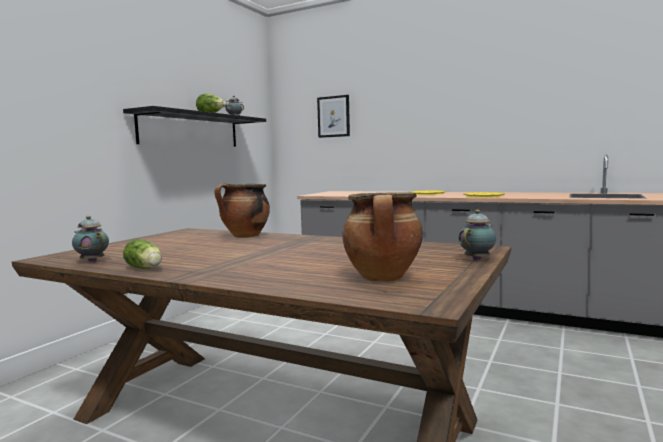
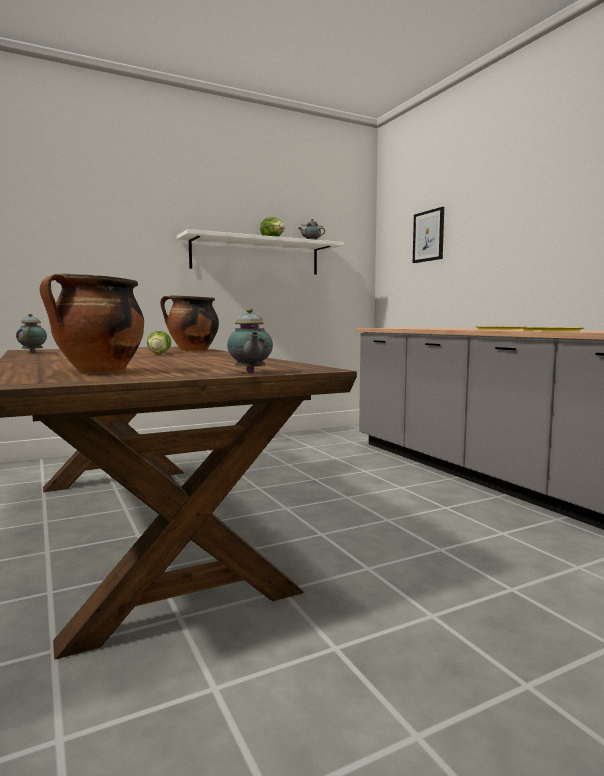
camera: 35 degrees right, 0 degrees up
(145, 269) = (29, 356): lettuce -> lettuce (158, 354)
(191, 130) = (256, 256): black shelf -> white shelf
(478, 259) = (250, 373): teapot -> teapot turned 90 degrees clockwise

